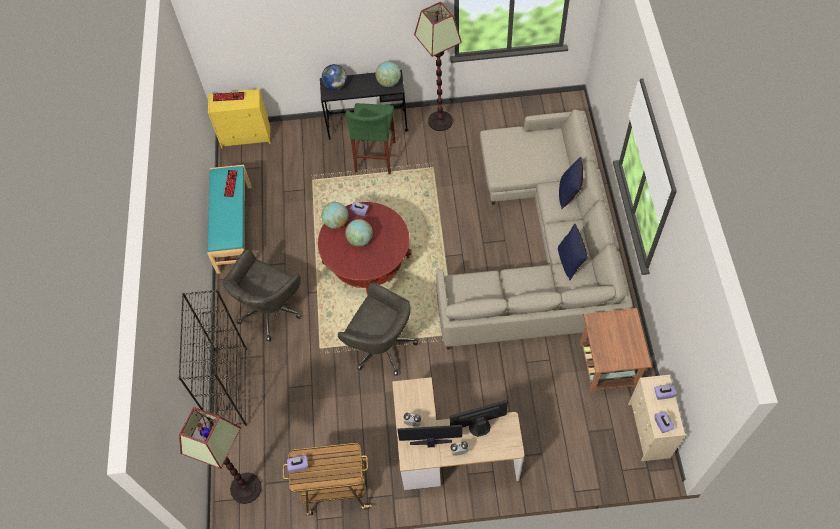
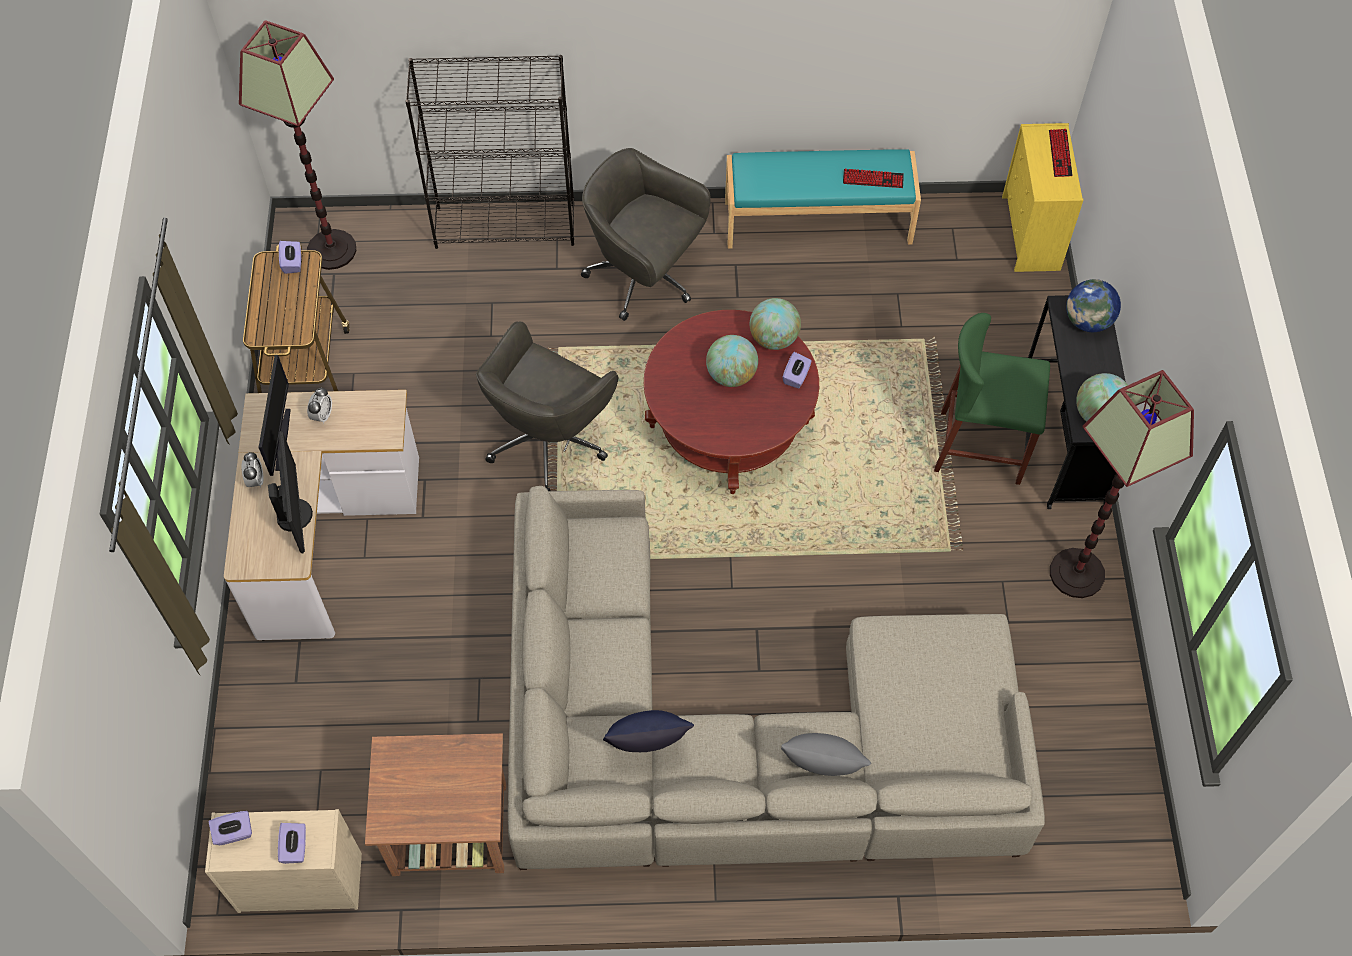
camera: 90 degrees right, 0 degrees up
(568, 193) = (821, 769): blue pillow -> grey pillow

